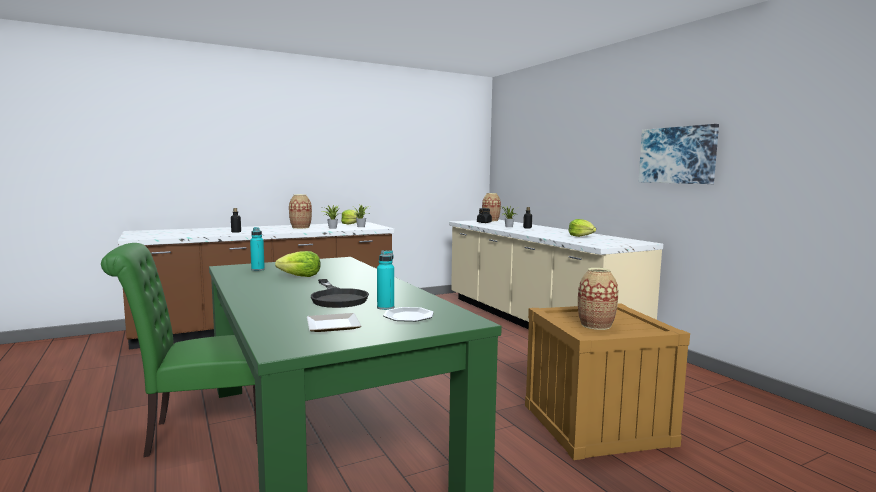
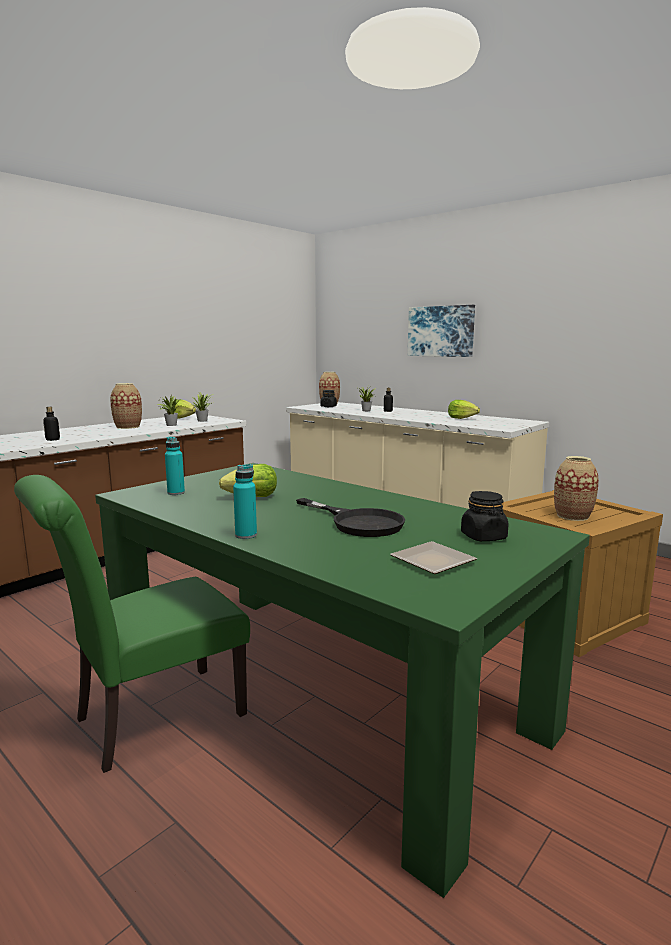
camera: 20 degrees left, 5 degrees up
(385, 307) = (436, 528): turquoise bottle -> turquoise bottle (246, 535)
(408, 316) = (484, 537): plate -> black jar
(677, 155) = (564, 330): picture -> picture (441, 331)

